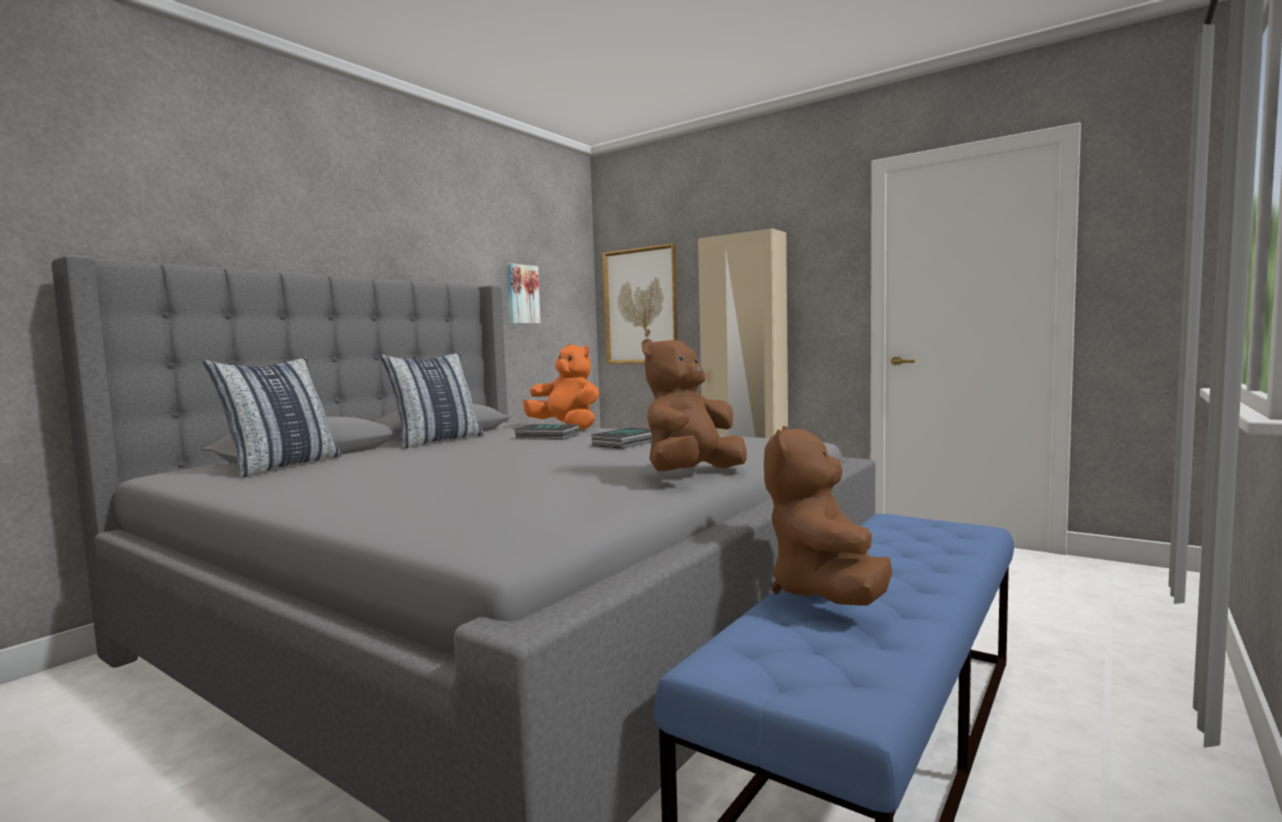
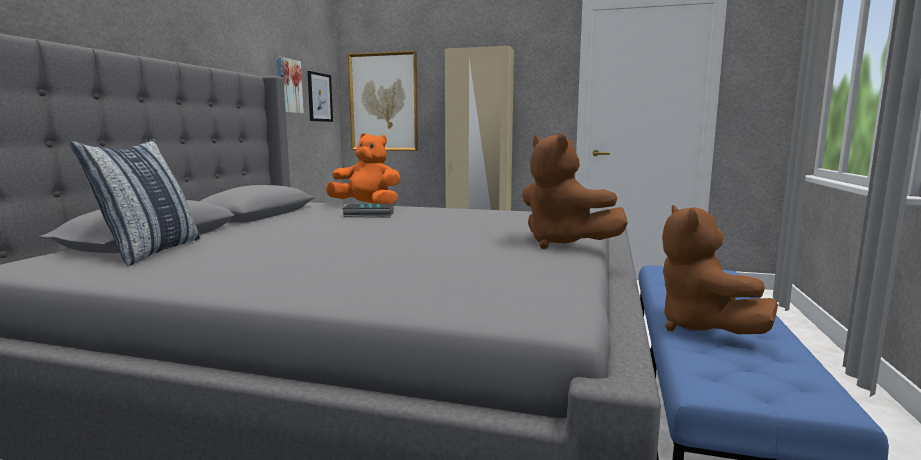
camera: 20 degrees left, 5 degrees up
(437, 441) = (268, 221): pillow -> none
(566, 304) = (319, 97): none -> picture
(626, 443) = (452, 219): book -> none
(691, 475) = (563, 244): brown plush toy -> brown plush toy turned 60 degrees counterclockwise

